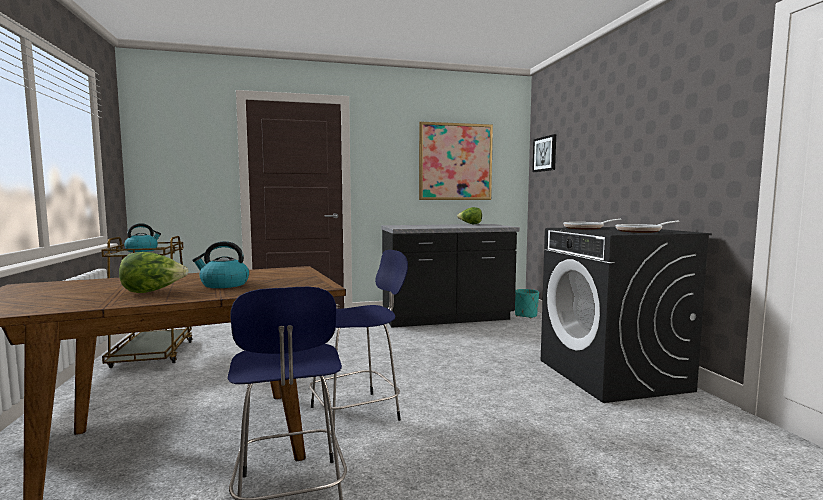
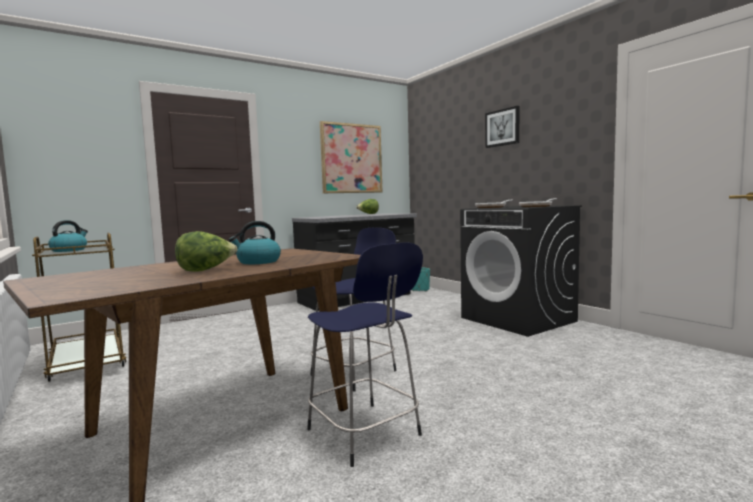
camera: 20 degrees left, 0 degrees up
(545, 154) = (426, 152): picture -> picture (502, 127)

